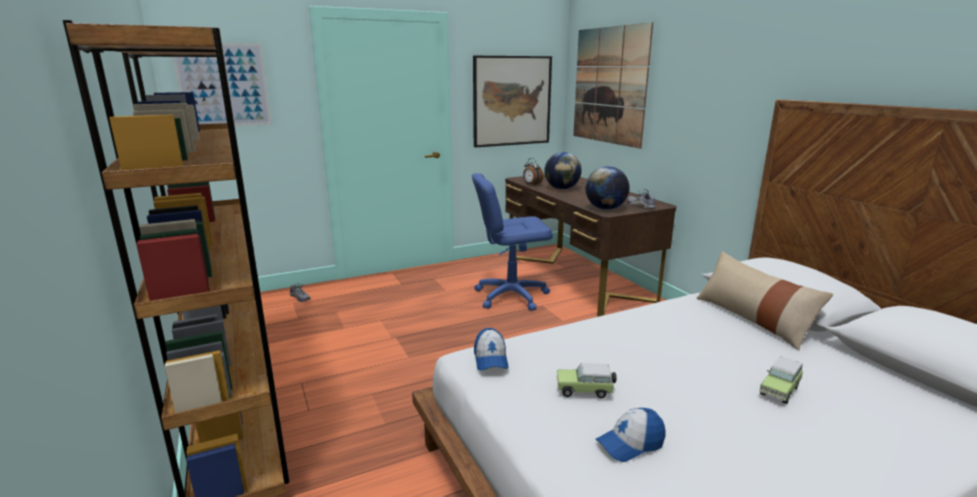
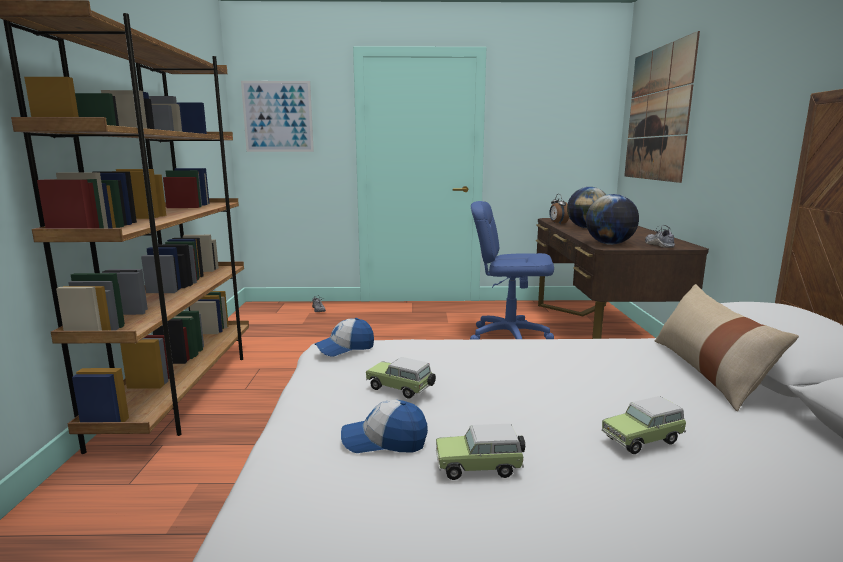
camera: 25 degrees right, 5 degrees down
(490, 359) = (345, 348): cap -> cap turned 45 degrees clockwise
(512, 101) = (554, 137): picture -> none
(716, 445) = (481, 467): none -> toy car

